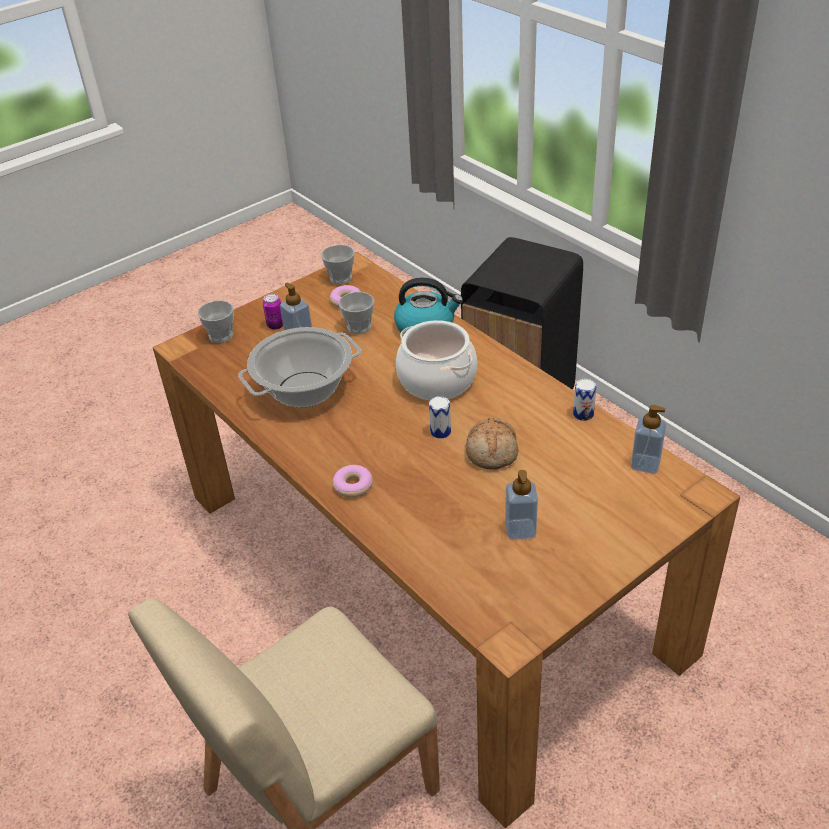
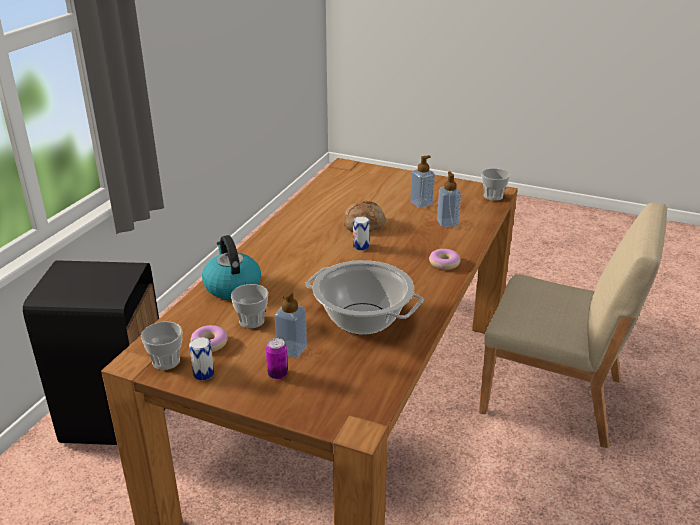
camera: 120 degrees left, 10 degrees down
(221, 336) = (318, 407): cup -> cup (493, 196)
(437, 380) = (303, 262): cooking pot -> none
(583, 414) = (301, 204): can -> can (203, 374)
(645, 464) = (333, 181): soap dispenser -> soap dispenser (447, 223)

